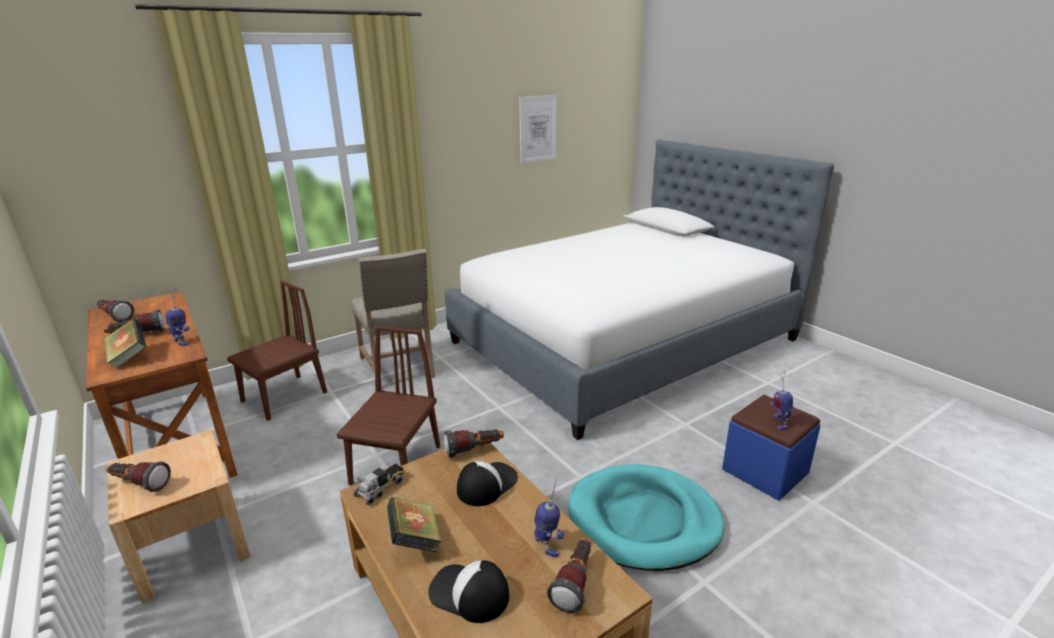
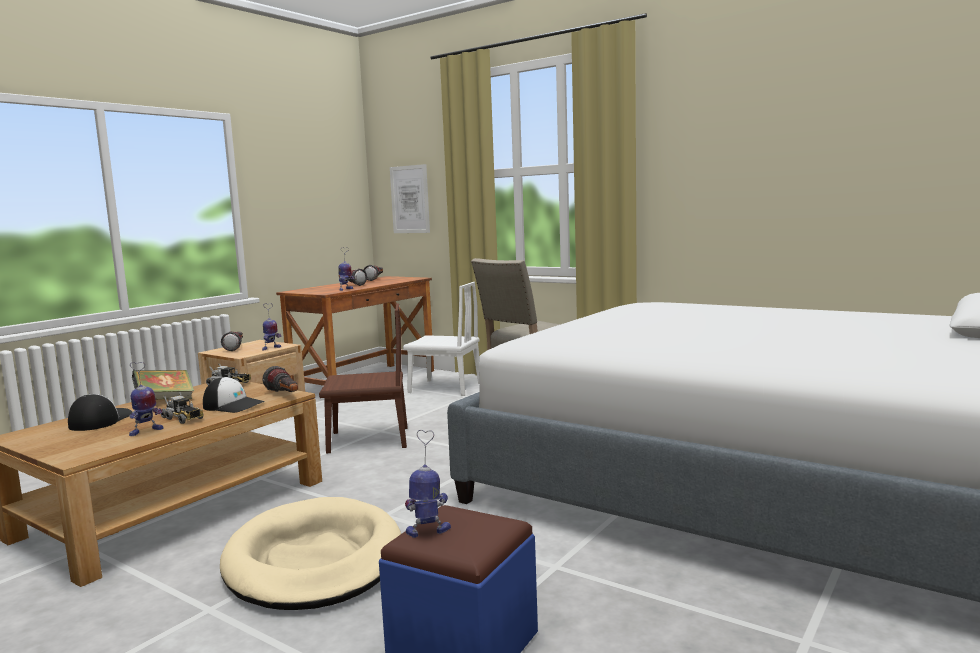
camera: 70 degrees right, 15 degrees down
(129, 357) = (318, 289): book -> none
(200, 453) = (271, 348): none -> toy robot
(284, 397) = (445, 388): brown chair -> white chair
(513, 519) = (183, 418): none -> toy truck
(538, 129) = (838, 146): picture -> picture (410, 199)
(575, 582) = (96, 444): flashlight -> none
(643, 520) = (314, 560): turquoise dog bed -> beige dog bed

